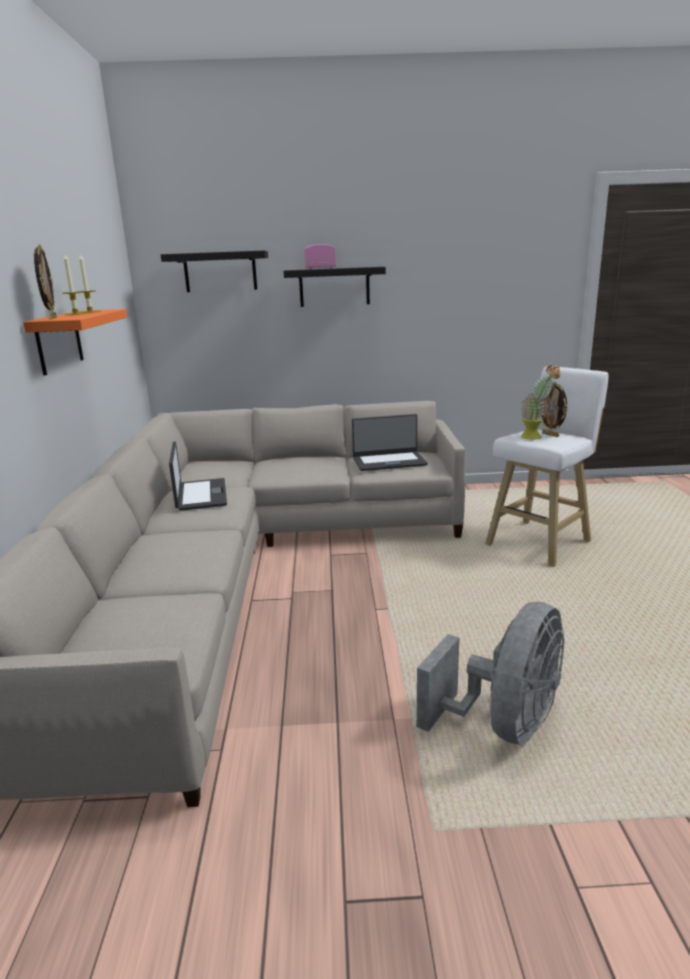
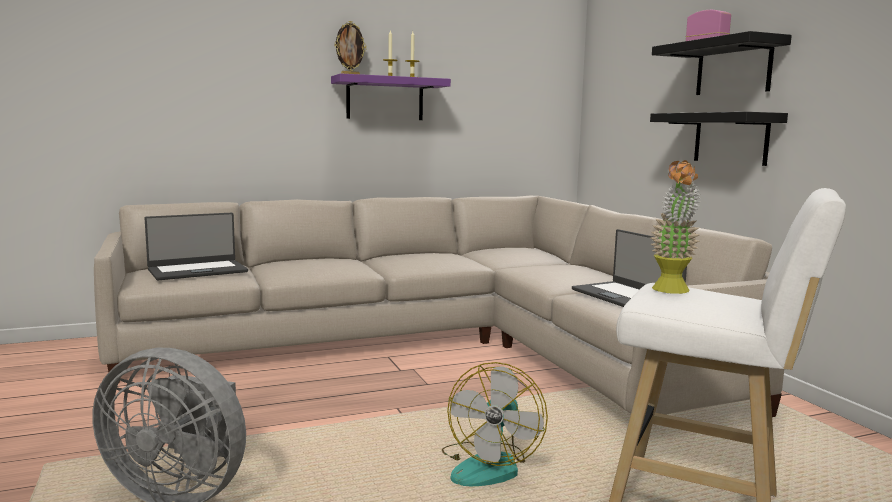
camera: 70 degrees right, 10 degrees down
(59, 341) = (385, 99): orange shelf -> purple shelf
(200, 495) = (441, 256): laptop -> laptop (197, 271)
(220, 272) = (638, 55): black shelf -> black shelf (730, 138)
(482, 587) = (489, 465): none -> fan
(551, 435) = (706, 298): picture frame -> none

